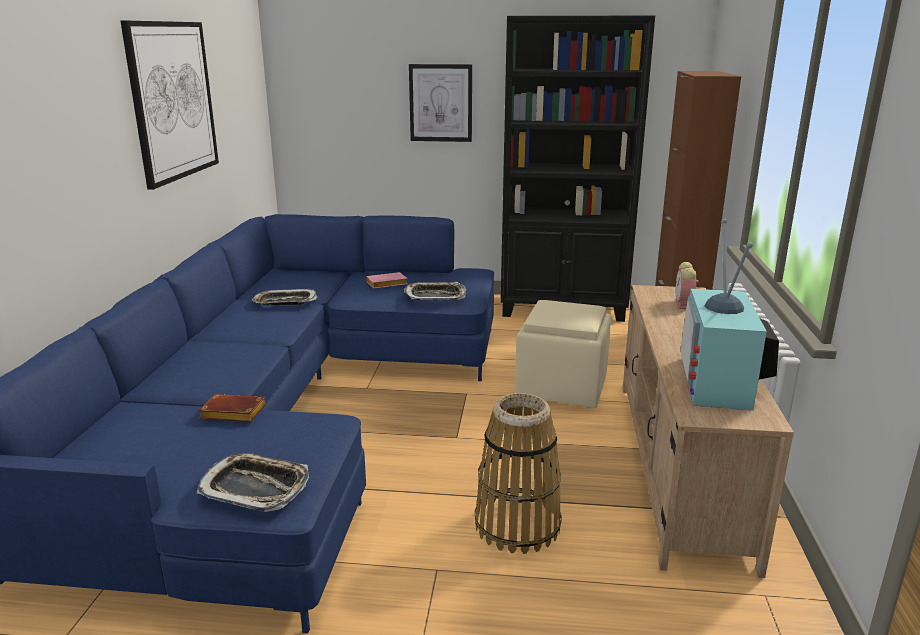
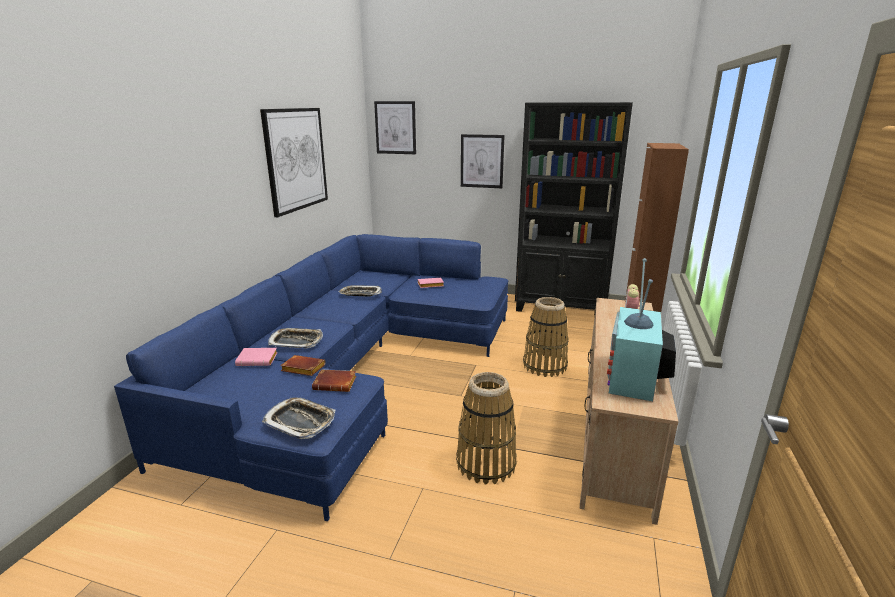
camera: 10 degrees right, 0 degrees up
(157, 406) = (258, 360): none -> pink book
(292, 430) = (336, 384): none -> brown book
(308, 55) = (395, 127): none -> picture
(435, 296) = (460, 296): tray -> tray (296, 341)
(562, 387) = (545, 366): beige ottoman -> basket

